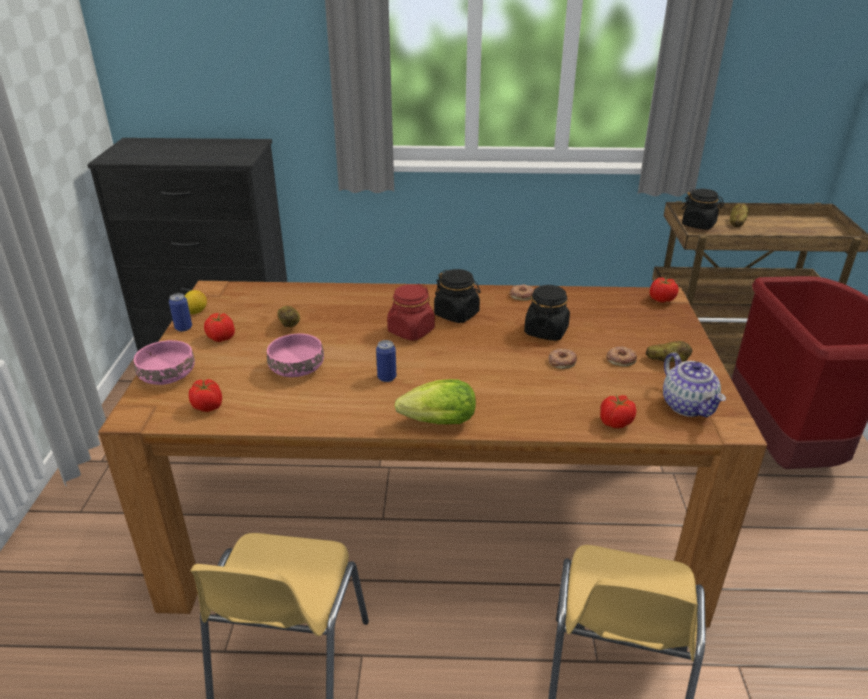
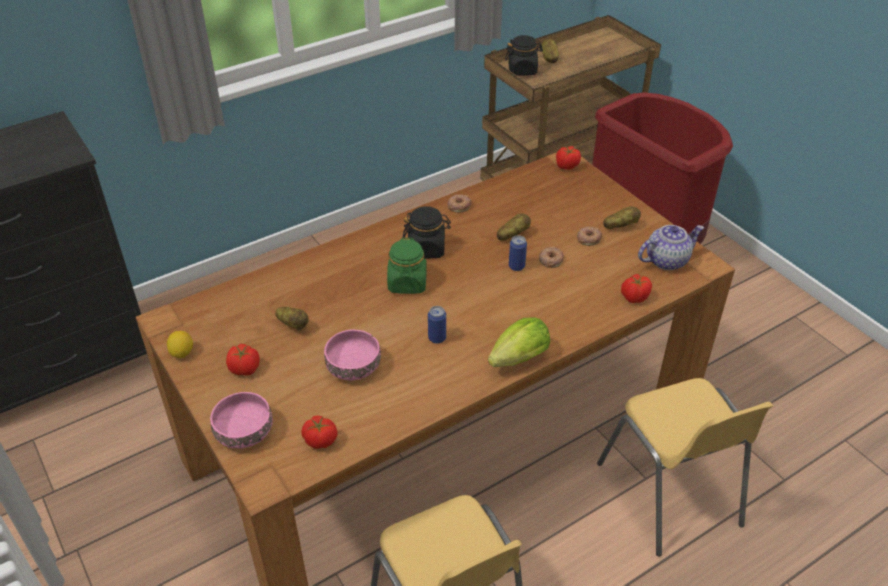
camera: 35 degrees left, 10 degrees up
(183, 328) = (192, 376): can -> can (516, 266)
(411, 331) = (407, 283): red jar -> green jar
(546, 331) = (512, 235): black jar -> potato
(688, 406) = (666, 260): teapot -> teapot turned 60 degrees counterclockwise

